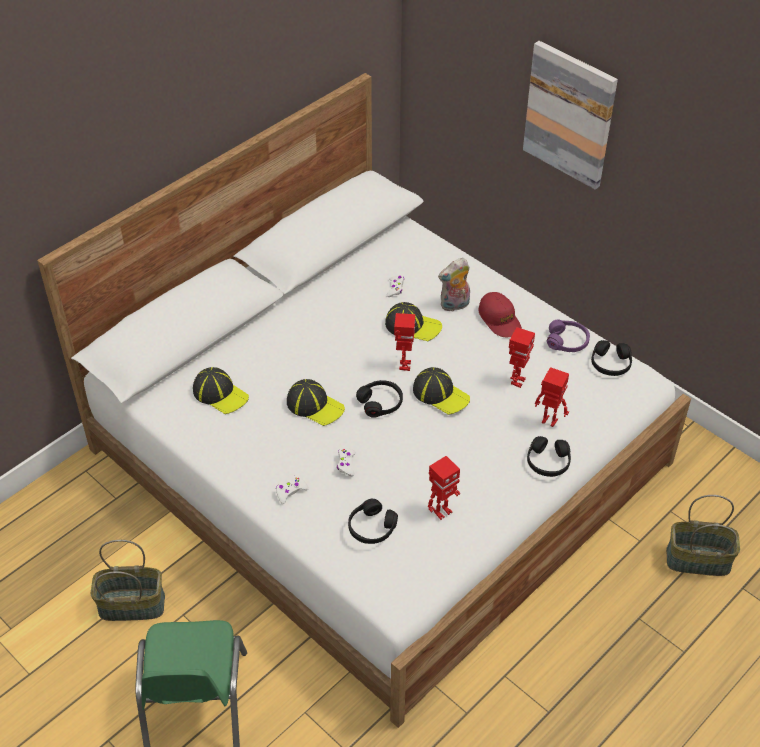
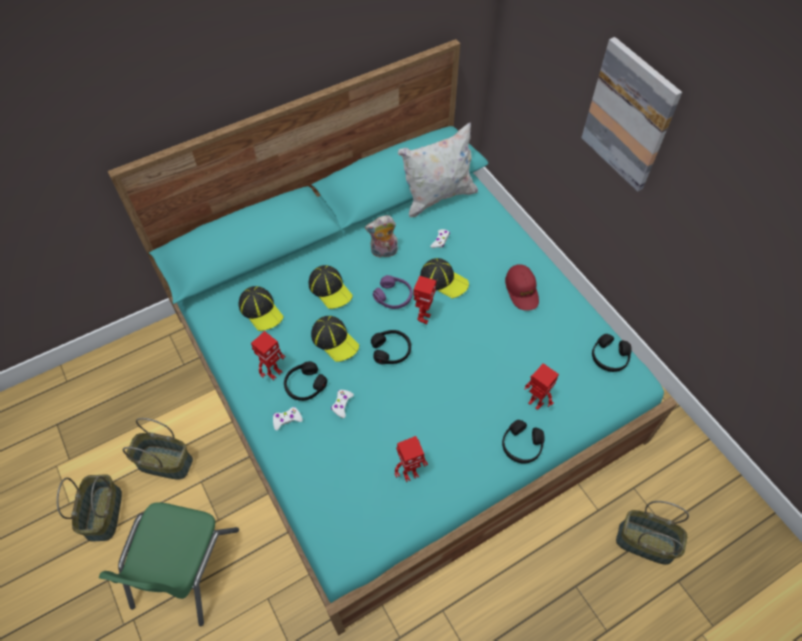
camera: 15 degrees right, 10 degrees up
(75, 674) = (103, 513): none -> basket
(371, 527) = (342, 475): black headphones -> black headphones (305, 385)
(377, 246) = (437, 197): none -> white pillow
(379, 455) = (400, 374): white bed -> turquoise bed
(440, 394) = (446, 354): cap -> cap (330, 289)
(454, 305) = (486, 268): plush toy -> plush toy (383, 252)
(517, 381) = (518, 355): toy robot -> toy robot (274, 373)
(567, 341) = (576, 325): purple headphones -> purple headphones (393, 296)

